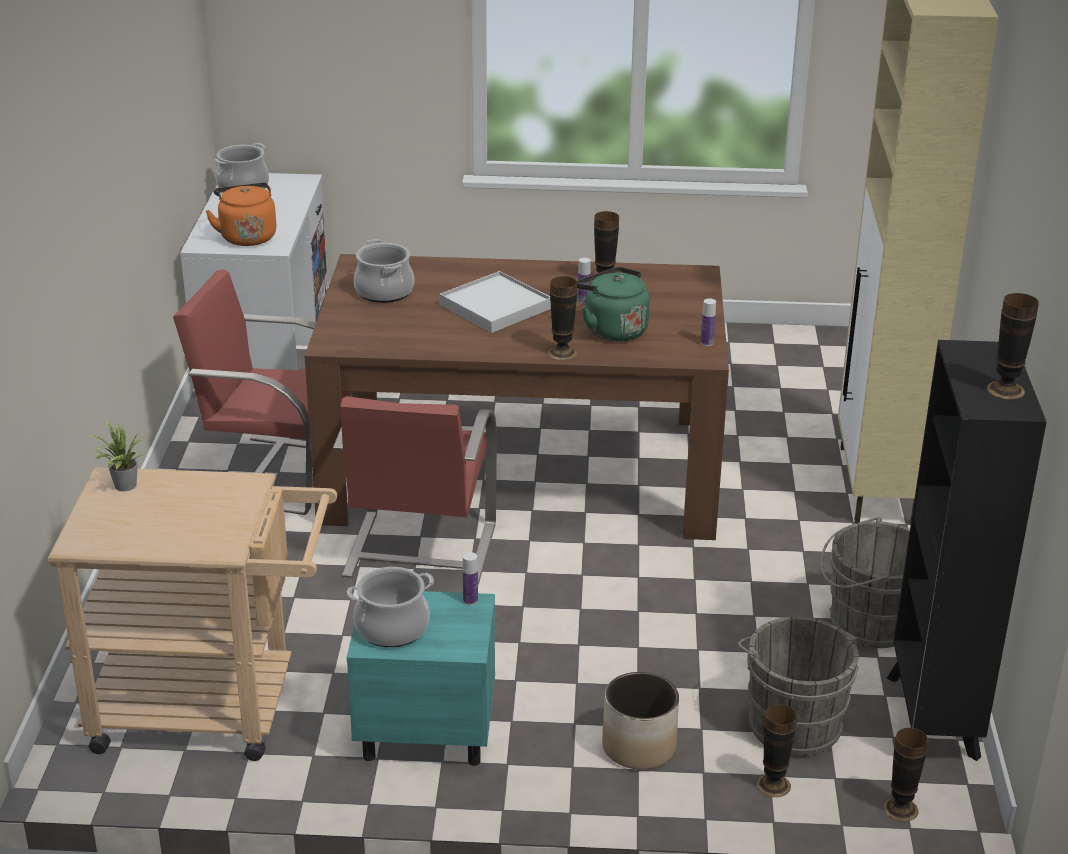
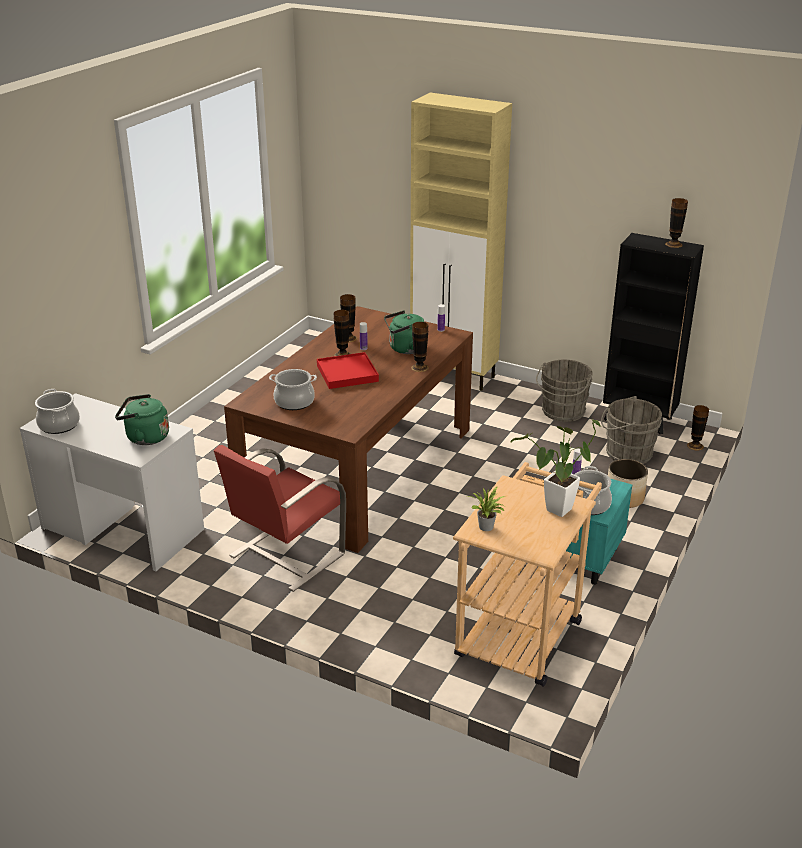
camera: 65 degrees left, 0 degrees up
(189, 533) = (555, 512): none -> potted plant
(247, 236) = (145, 437): orange kettle -> green kettle
(418, 551) = (414, 522): red chair -> none
(495, 307) = (347, 373): white tray -> red tray
(773, 785) = (667, 471): vase -> vase (342, 355)

